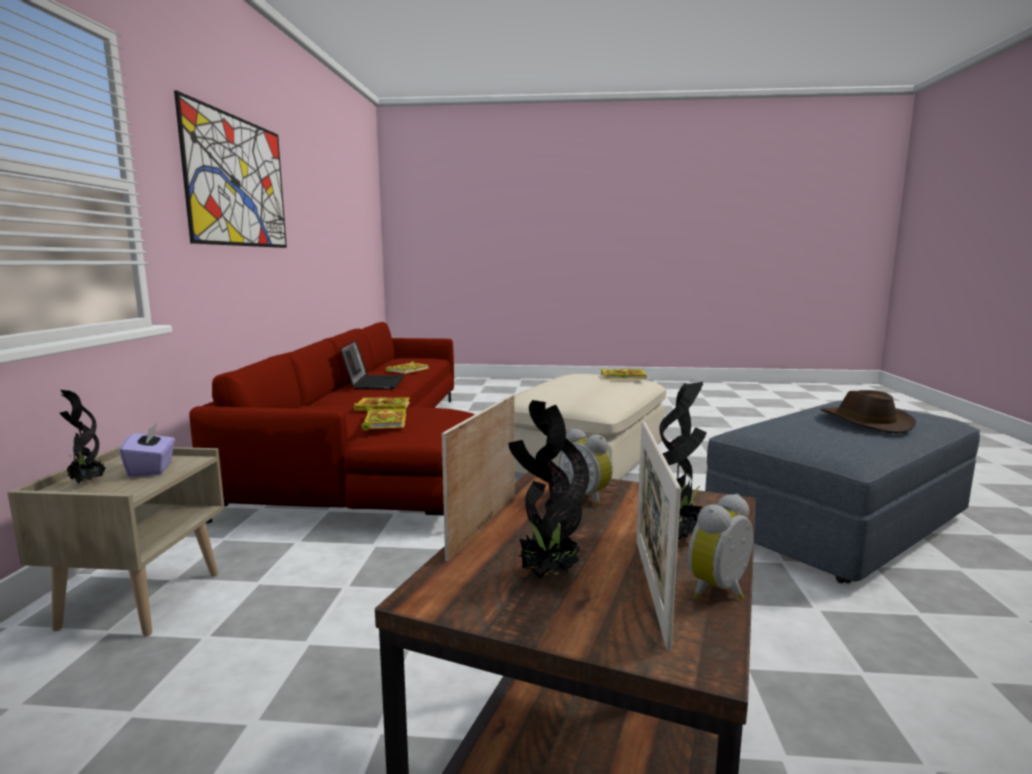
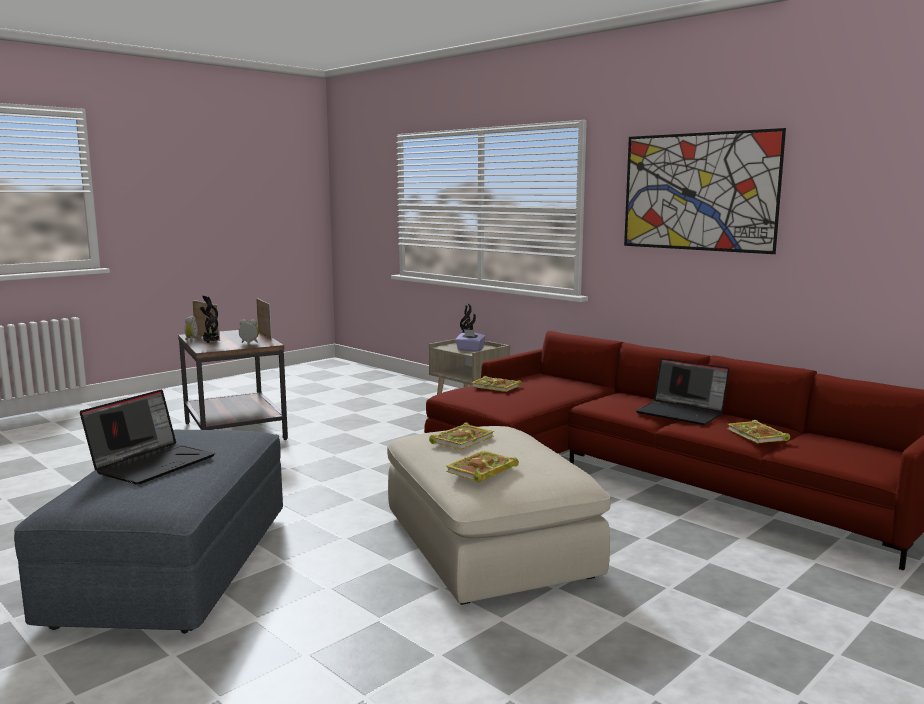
camera: 130 degrees right, 0 degrees up
(381, 408) = (542, 392): book -> book (463, 440)
(546, 575) = (232, 334): potted plant -> none
(863, 422) = (153, 463): brown hat -> laptop

